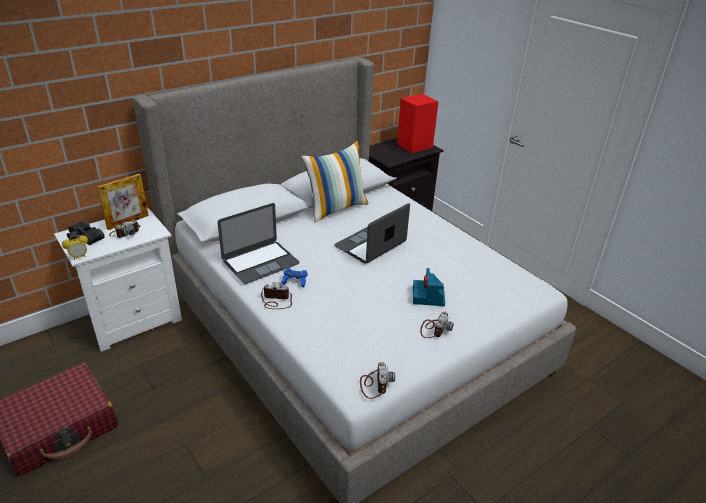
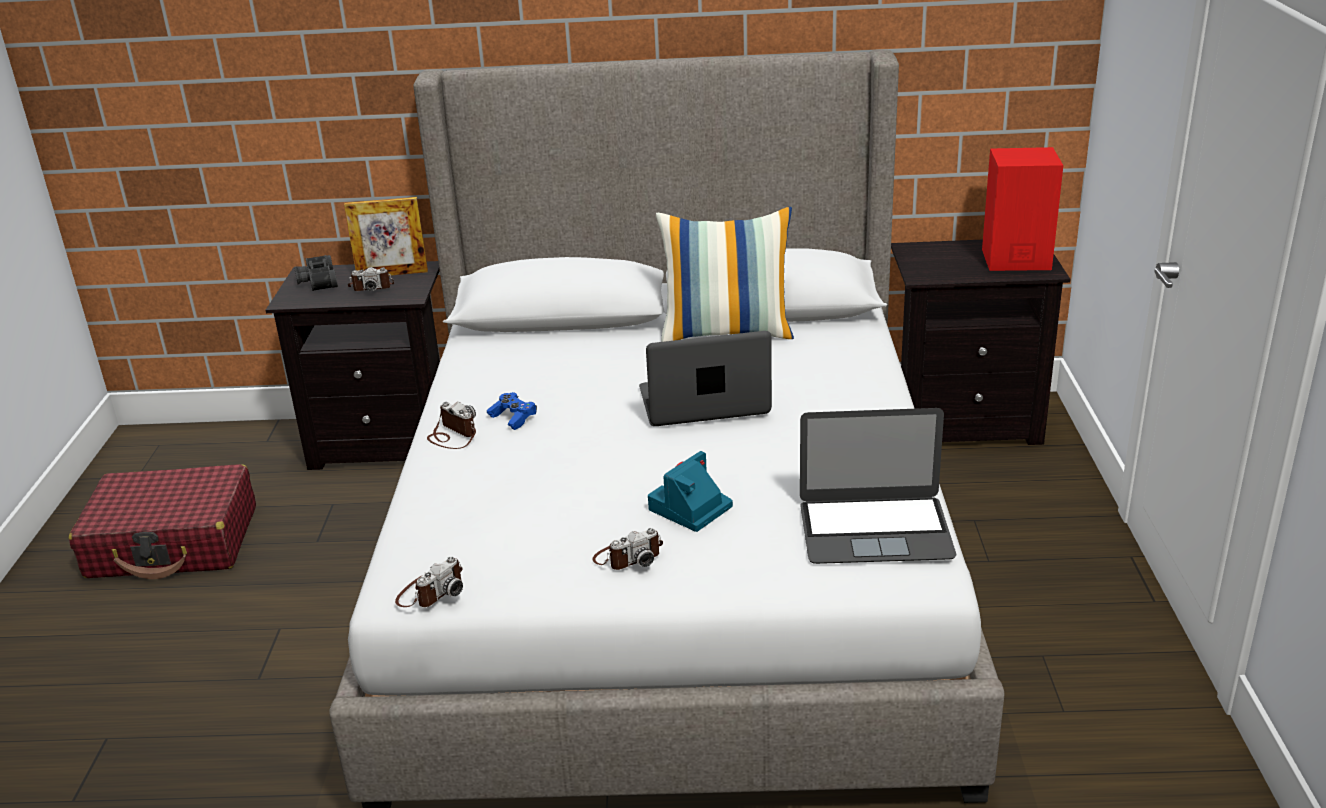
camera: 40 degrees right, 5 degrees down
(79, 257) = (283, 302): alarm clock -> none
(133, 320) = (386, 443): white nightstand -> black nightstand
(260, 262) = (501, 377): laptop -> laptop (875, 530)

